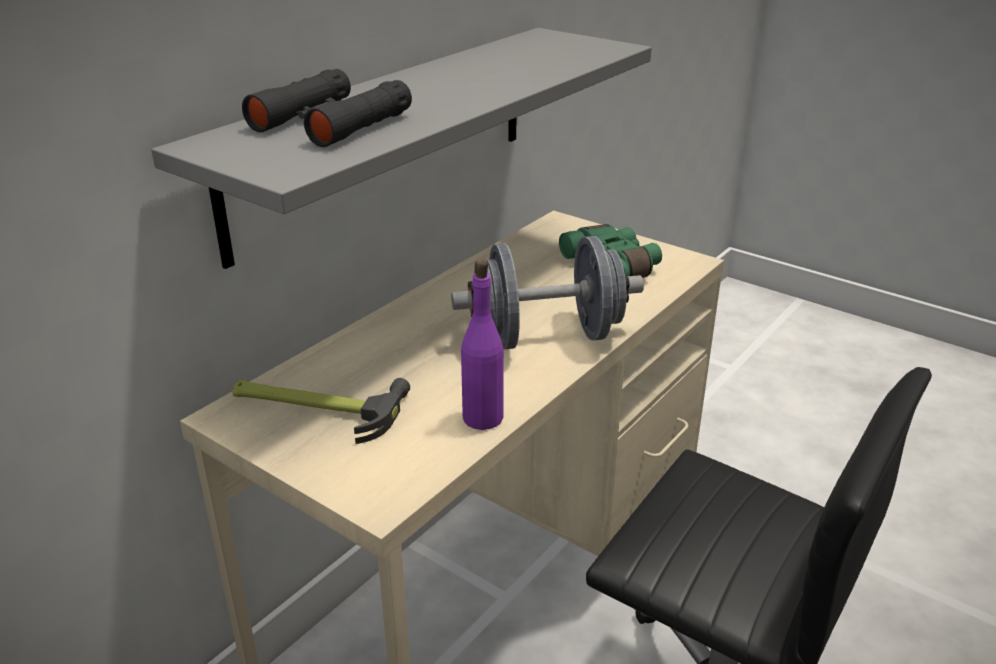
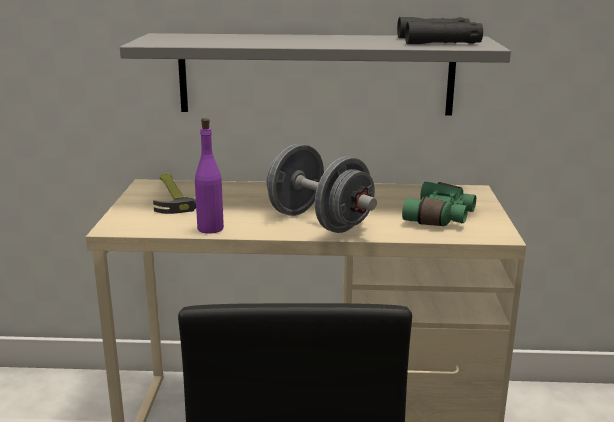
camera: 55 degrees right, 10 degrees down
(331, 122) = (222, 38): black binoculars -> black binoculars (437, 41)

